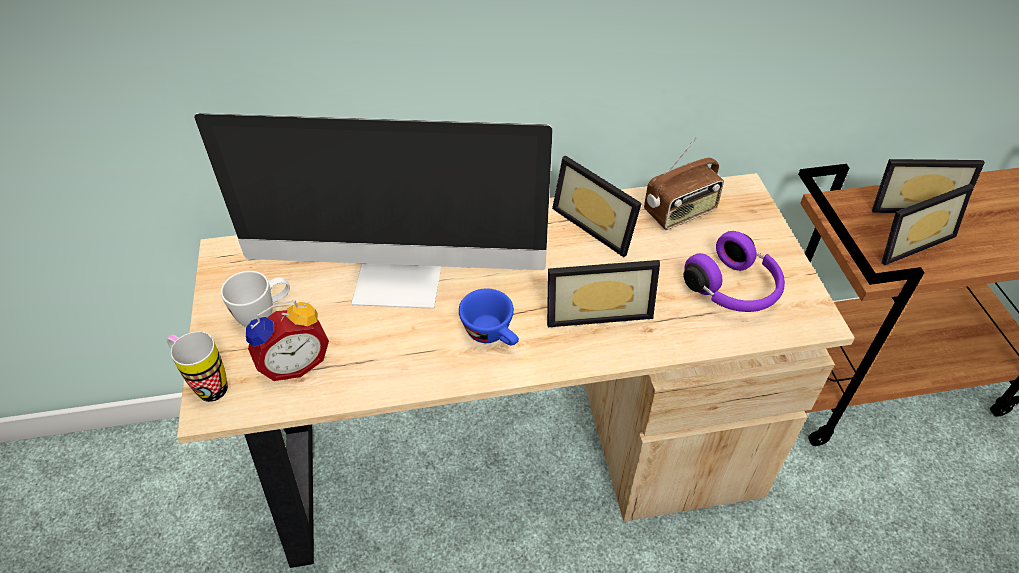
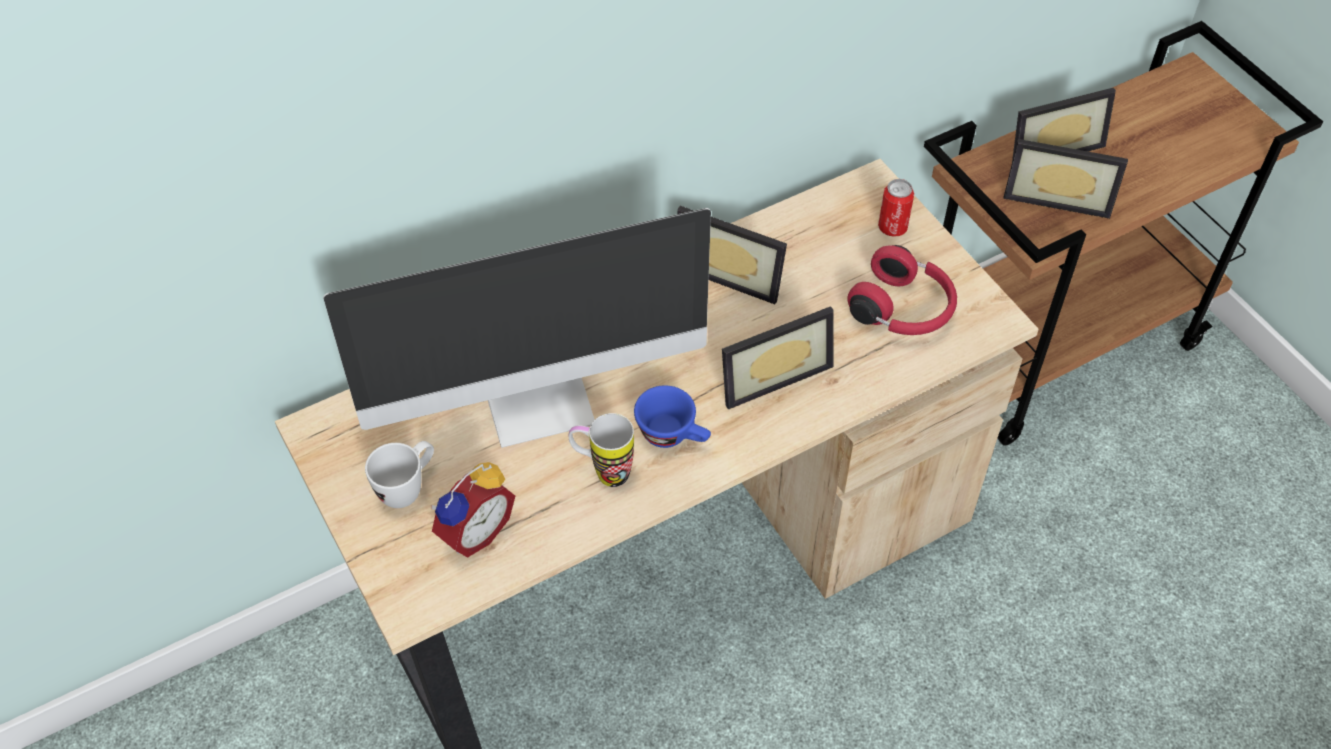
camera: 20 degrees left, 5 degrees up
(206, 385) = (389, 585): mug -> mug (602, 472)
(680, 213) = (815, 232): radio -> none
(733, 289) = (903, 309): purple headphones -> red headphones
(748, 225) = (892, 227): none -> can
(907, 240) = (1058, 195): picture frame -> picture frame turned 60 degrees clockwise

